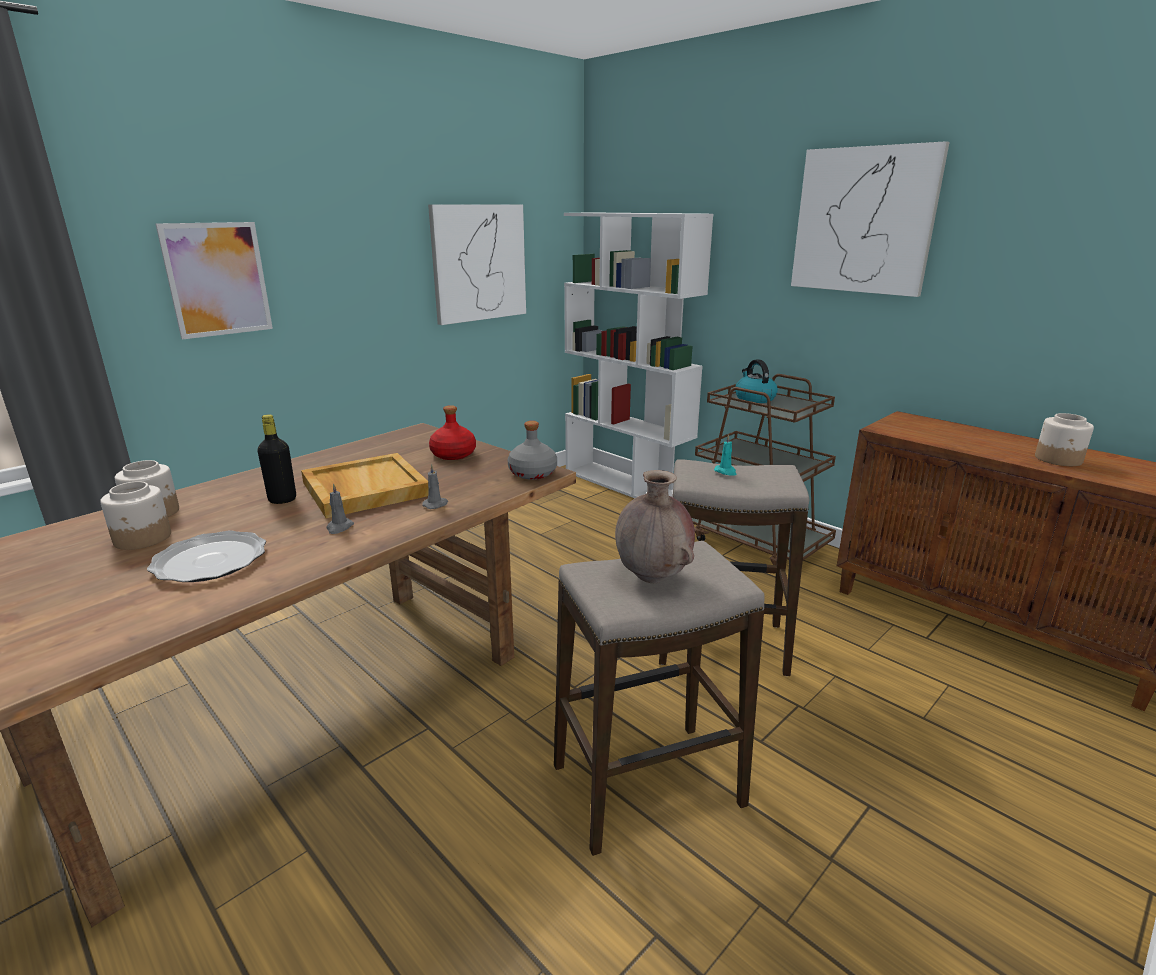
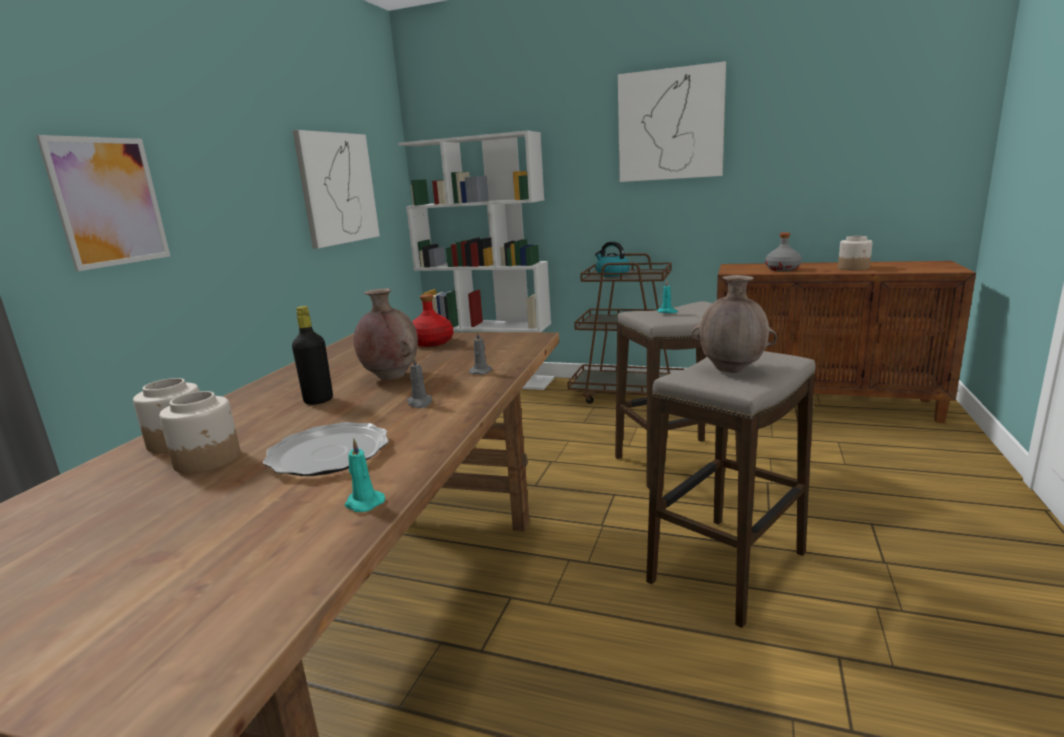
camera: 25 degrees left, 5 degrees down
(160, 620) = (363, 503): none -> turquoise candle
(364, 489) = (390, 377): beige tray -> brown vase
(532, 473) = (525, 339): grey bottle -> grey bottle (782, 269)

